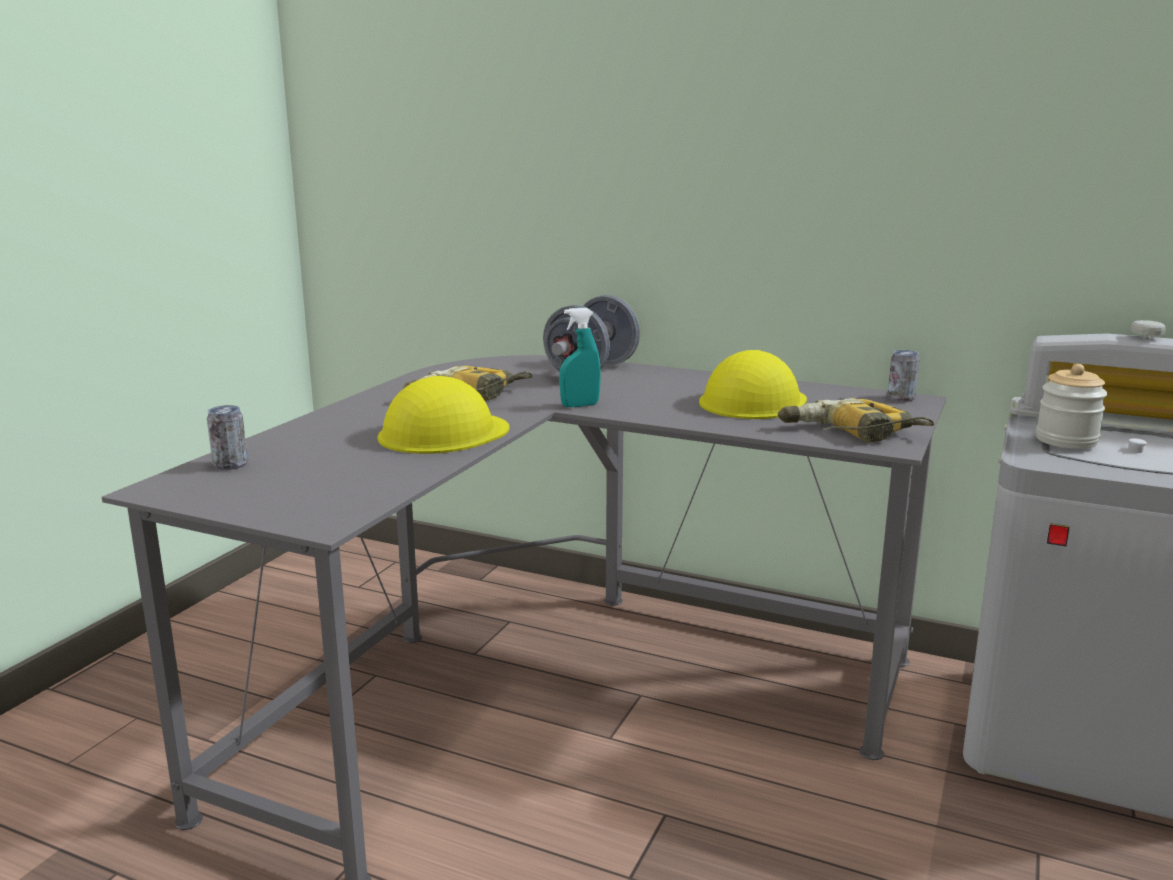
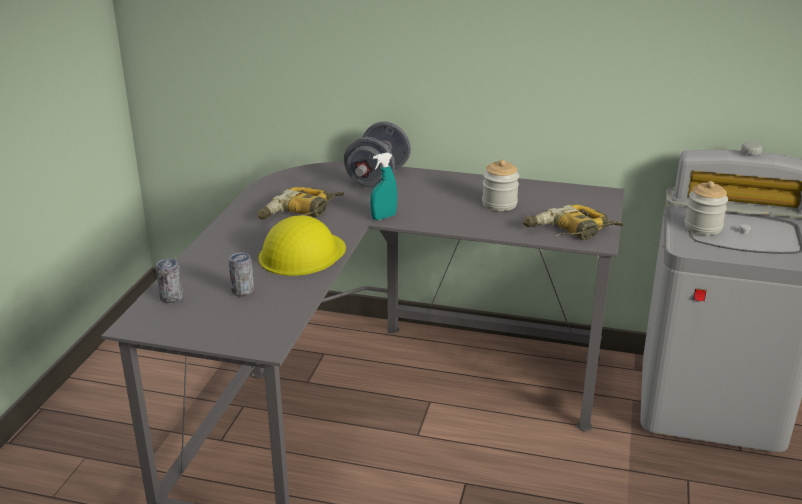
camera: 10 degrees left, 10 degrees up
(753, 401) = (499, 204): yellow hard hat -> jar
(901, 398) = (595, 193): can -> can (243, 291)

